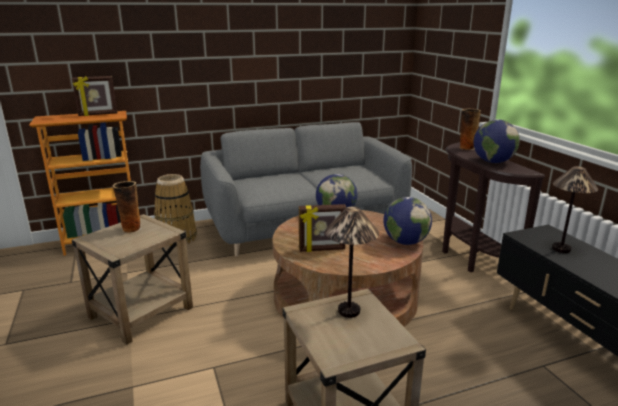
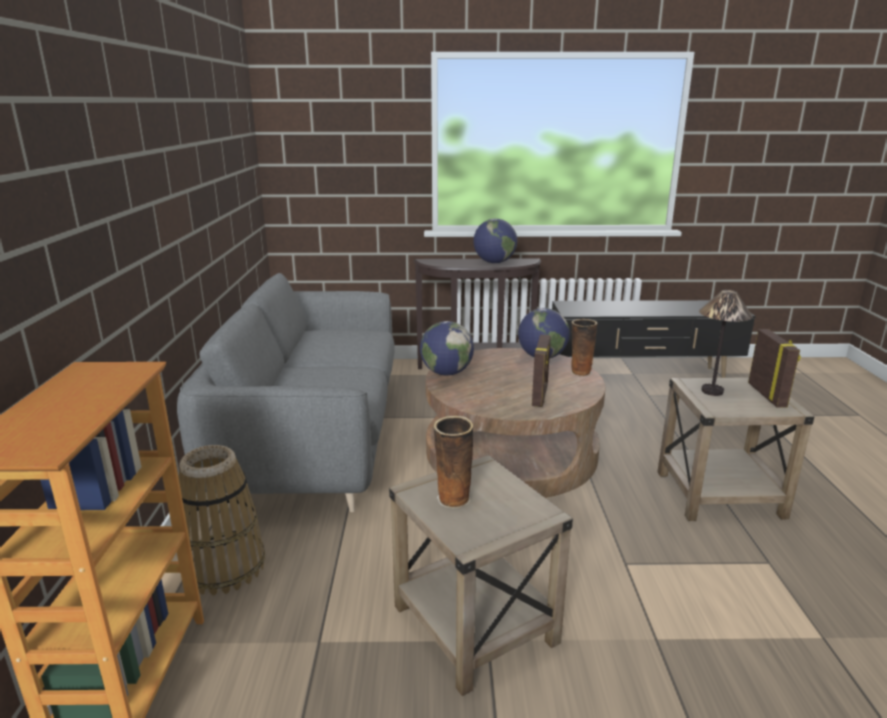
camera: 70 degrees left, 0 degrees up
(98, 114) = (76, 387): picture frame -> picture frame (767, 395)
(466, 148) = (441, 261): vase -> vase (580, 372)
(561, 249) = (600, 308): table lamp -> none

